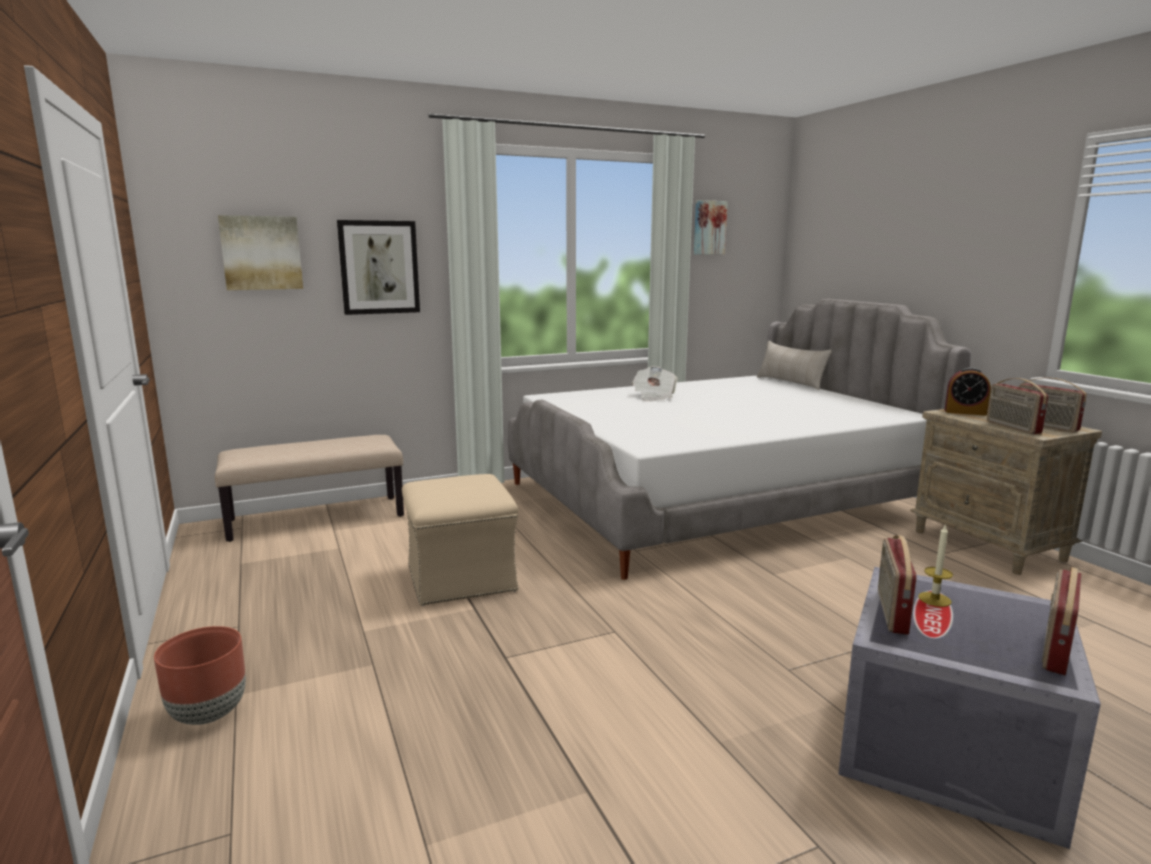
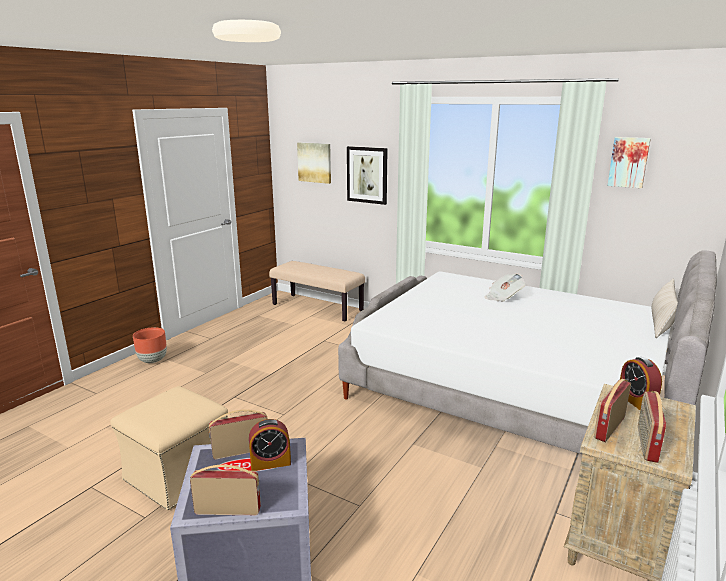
camera: 55 degrees right, 5 degrees up
(461, 577) = (297, 359): beige ottoman -> beige ottoman (178, 474)
(934, 599) = (270, 463): candle -> alarm clock

